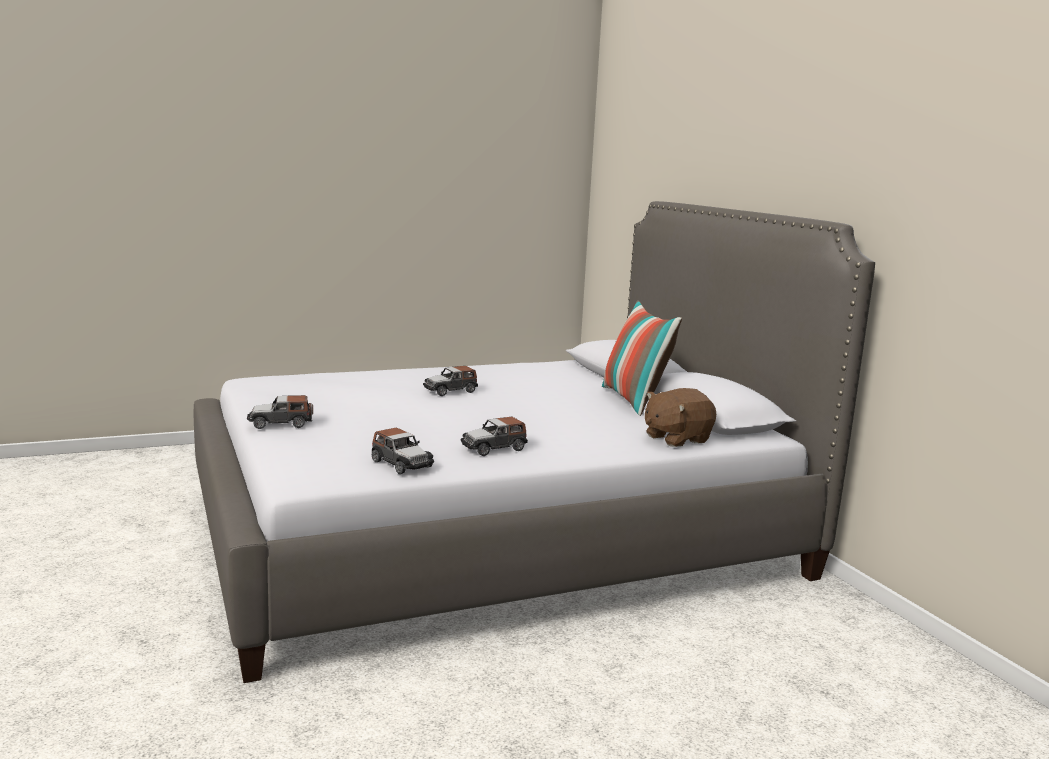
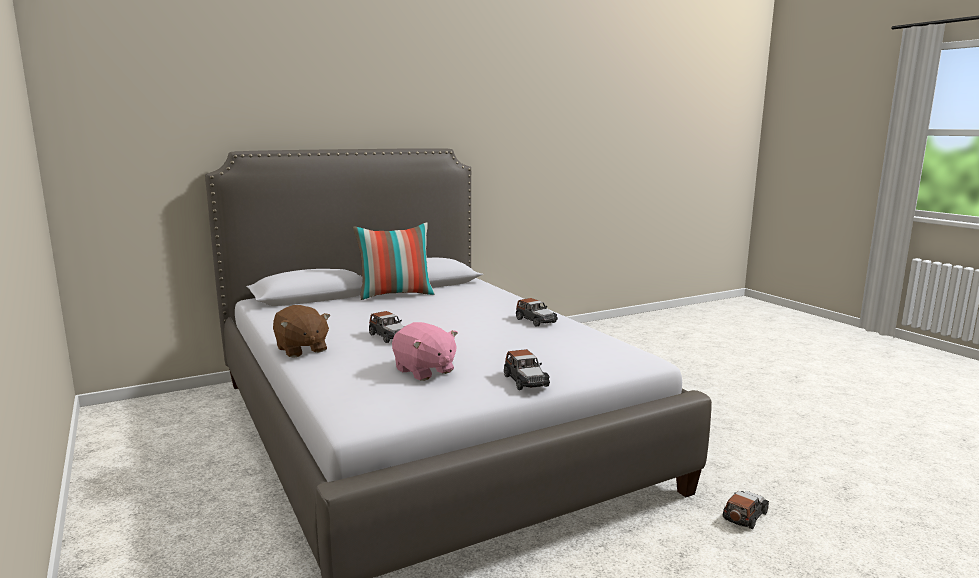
camera: 95 degrees left, 0 degrees up
(335, 396) = (424, 371): none -> pink plush toy
(401, 464) = (589, 338): toy car -> toy car (744, 515)
(676, 439) = (482, 289): brown plush toy -> brown plush toy (301, 349)

